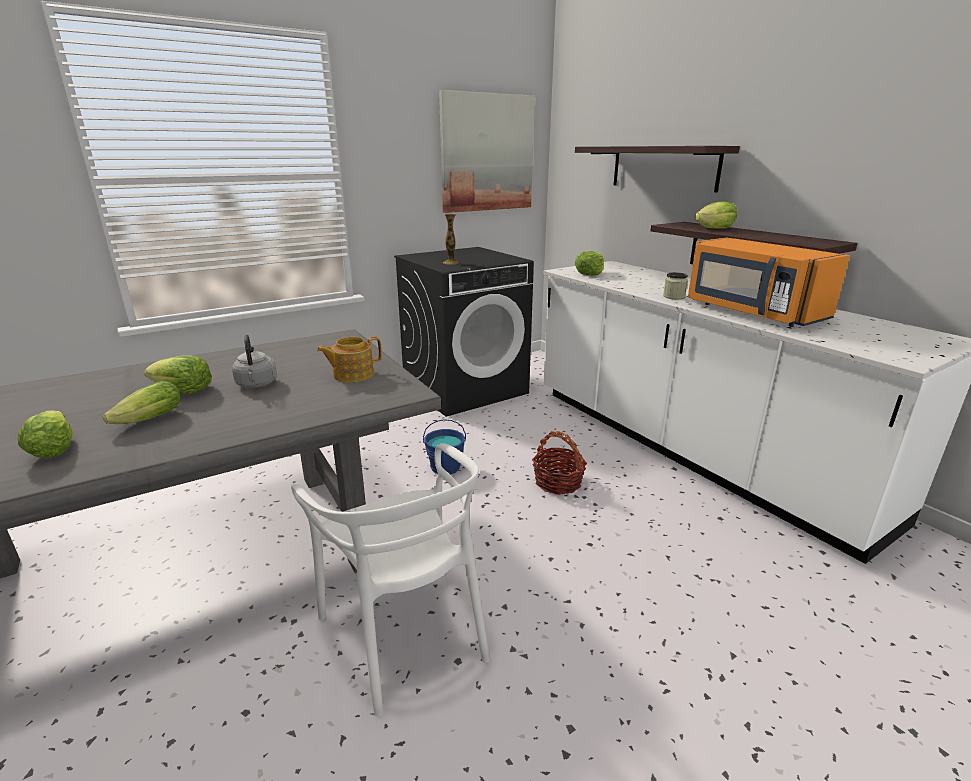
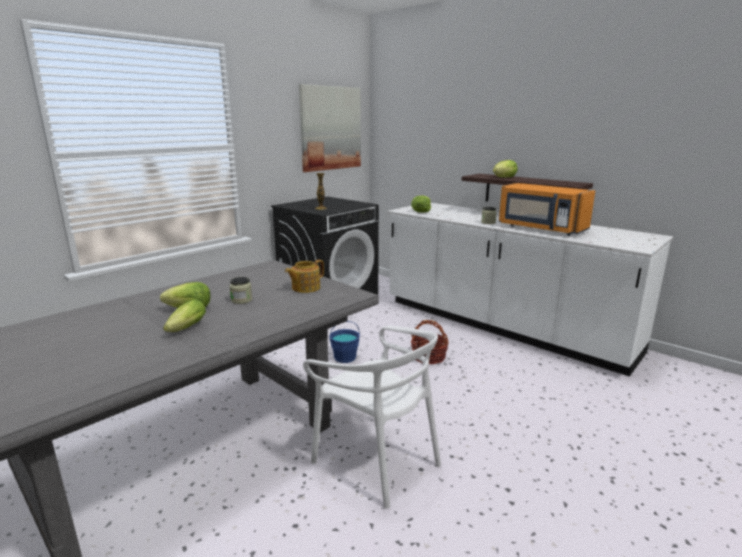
camera: 15 degrees left, 5 degrees down
(55, 446) = (134, 351): lettuce -> none
(256, 385) = (241, 300): grey kettle -> jar
(663, 167) = (461, 138): shelf -> none

